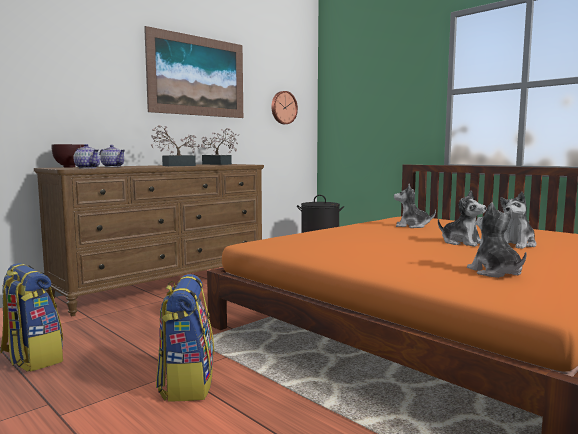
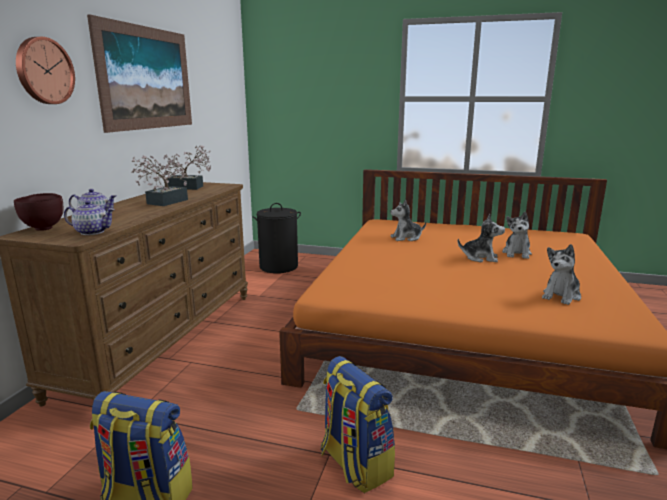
camera: 30 degrees left, 10 degrees up
(283, 107) = (221, 106): wall clock -> wall clock (43, 71)
(495, 272) = (561, 296): plush toy -> plush toy turned 90 degrees counterclockwise

